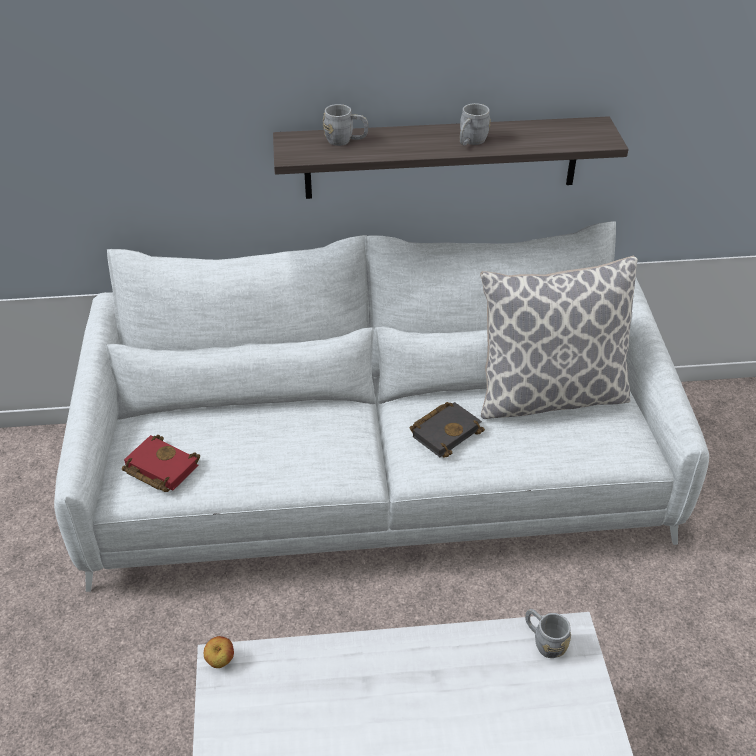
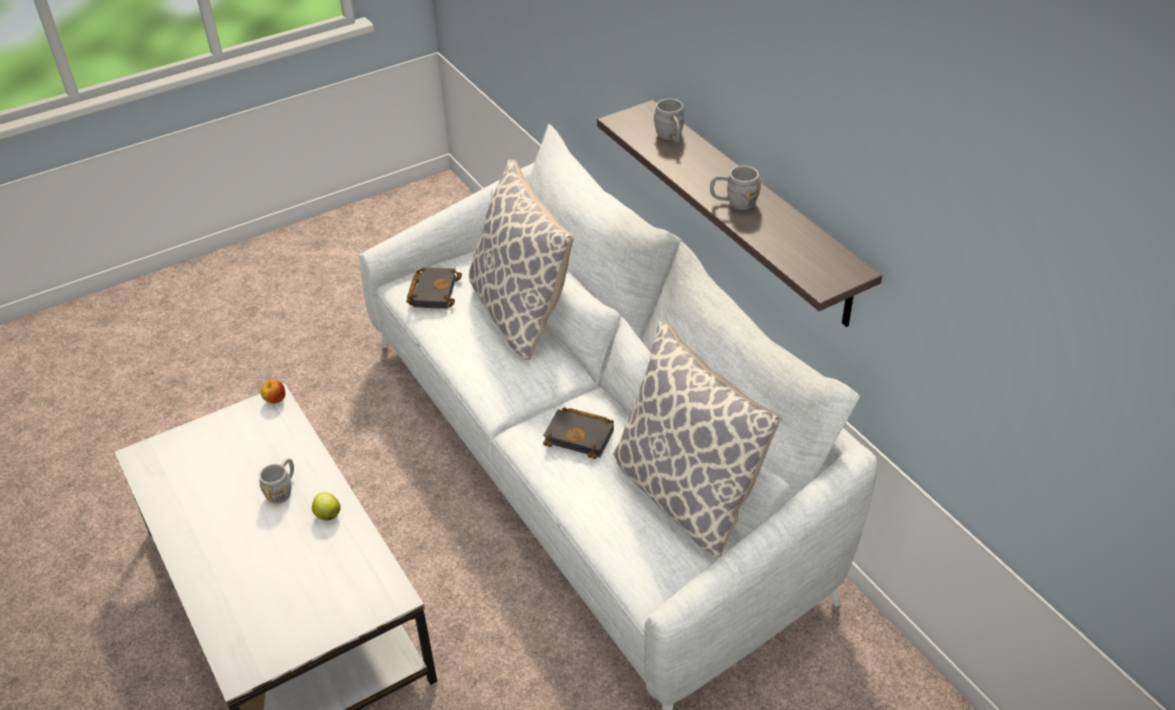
camera: 65 degrees right, 0 degrees up
(159, 468) = (433, 291): red book -> black book
(249, 415) = (520, 312): none -> pillow
(433, 658) = (327, 515): none -> apple
(544, 641) = (375, 580): grey mug -> grey mug (283, 490)

